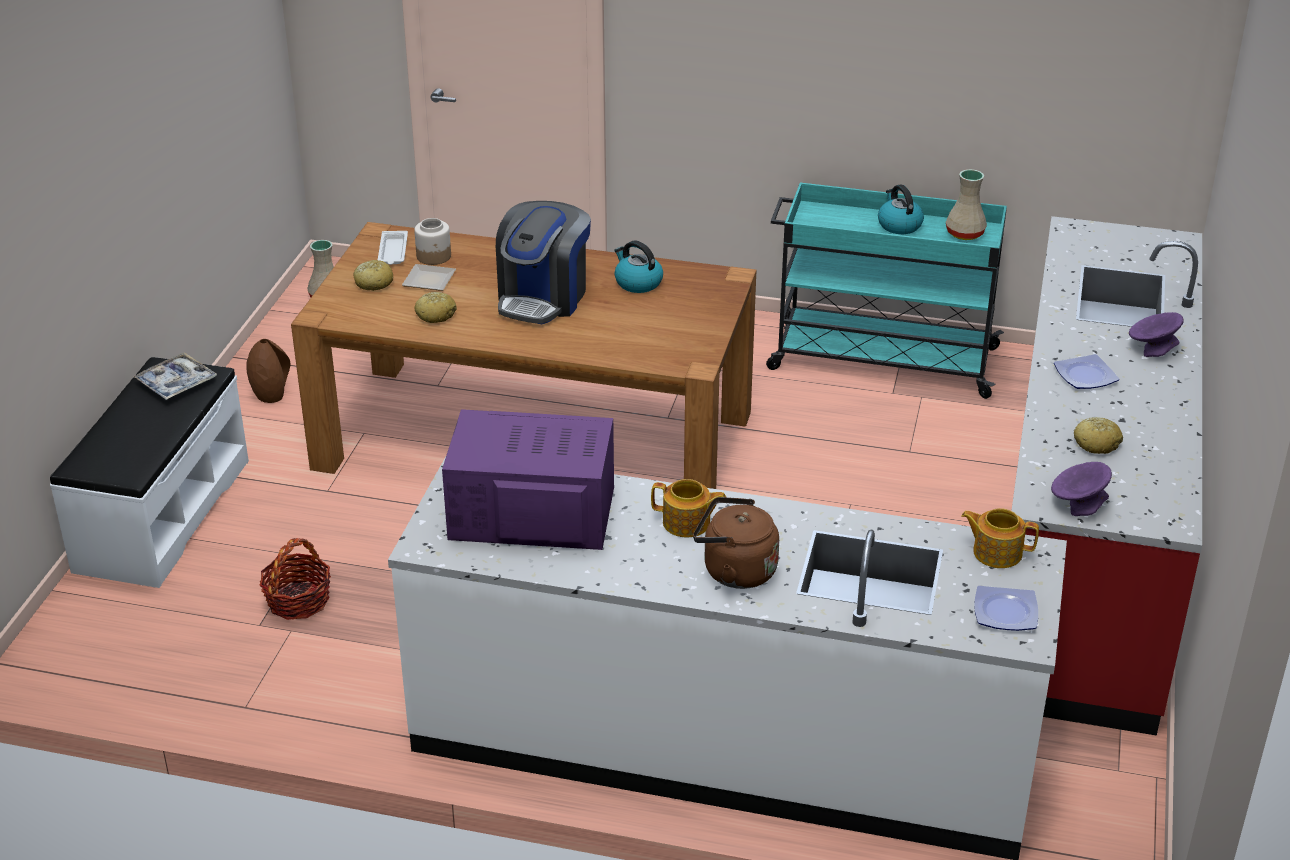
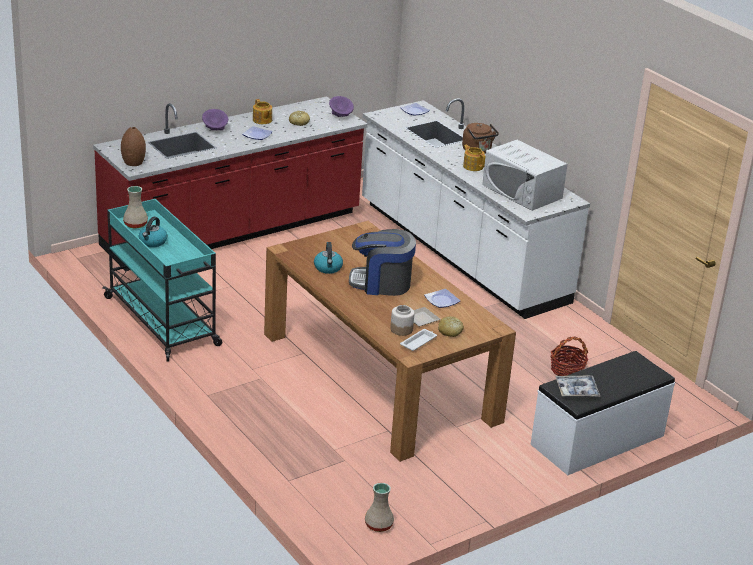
camera: 140 degrees left, 5 degrees down
(271, 394) = (481, 476): brown vase -> brown vase (133, 163)
(436, 315) = (441, 301): bread -> plate
(531, 513) = (522, 191): purple microwave -> white microwave
(543, 298) = (381, 283): coffee machine -> coffee machine turned 150 degrees counterclockwise
(996, 552) = (389, 120): teapot -> teapot (262, 120)

